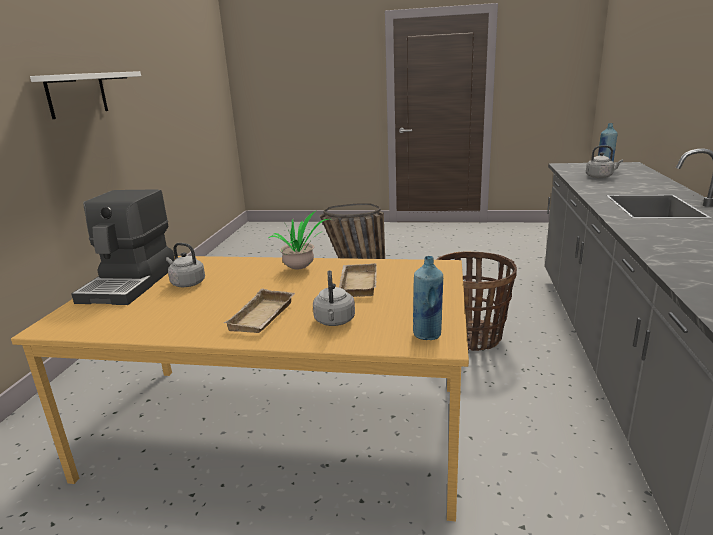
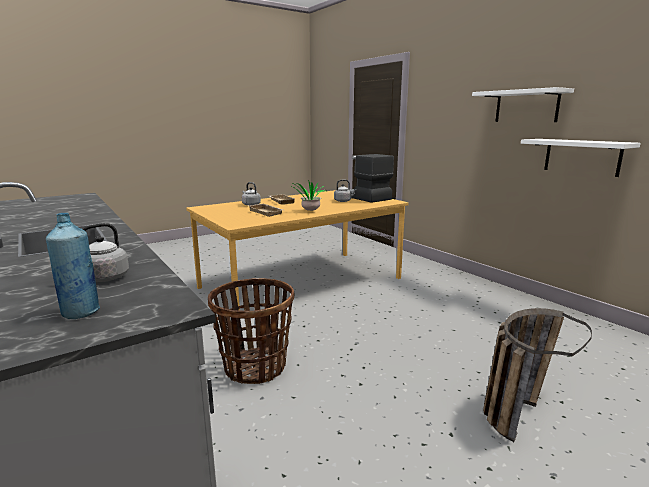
camera: 135 degrees right, 5 degrees down
(133, 143) = (582, 157): none -> white shelf
(427, 335) = (208, 208): blue bottle -> none

